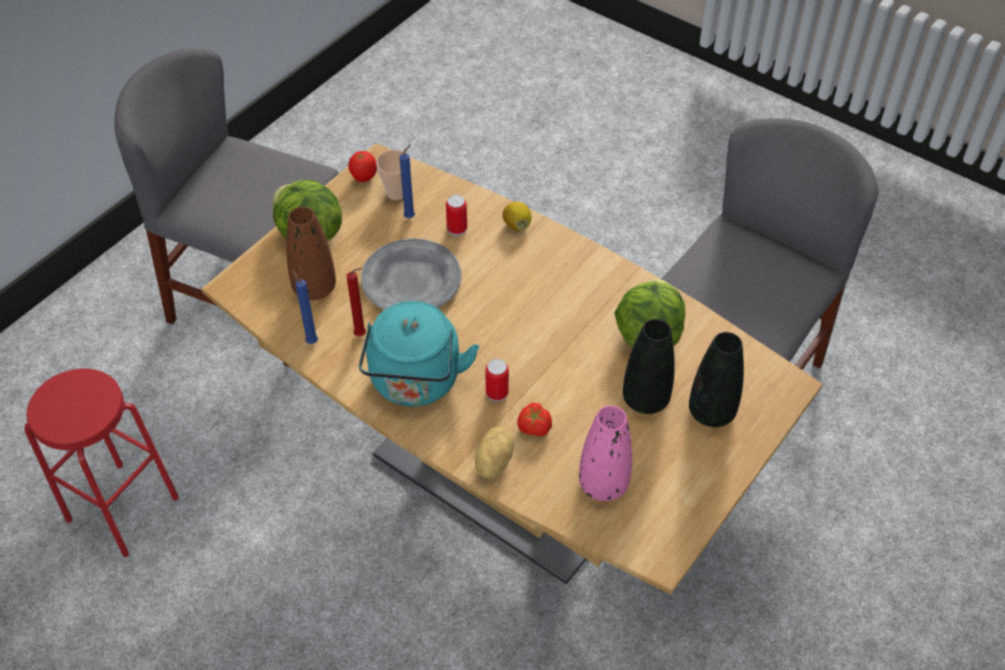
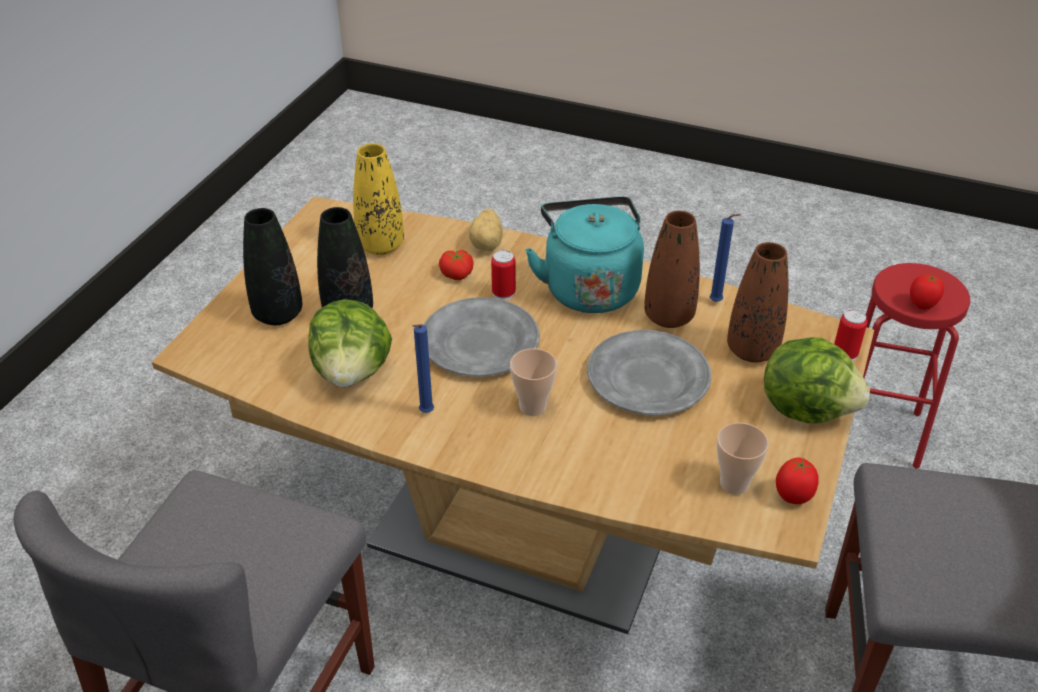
camera: 165 degrees right, 10 degrees down
(91, 386) = (922, 306): none -> tomato
(362, 335) = (668, 317): red candle -> brown vase
(411, 216) = (695, 455): blue candle -> blue candle (425, 413)
(457, 229) = (626, 451): can -> can (845, 354)
(511, 275) = (532, 407): none -> cup
(517, 225) = (549, 472): lemon -> none
(533, 342) = (481, 343): none -> grey plate
(603, 484) = (381, 246): pink vase -> yellow vase

